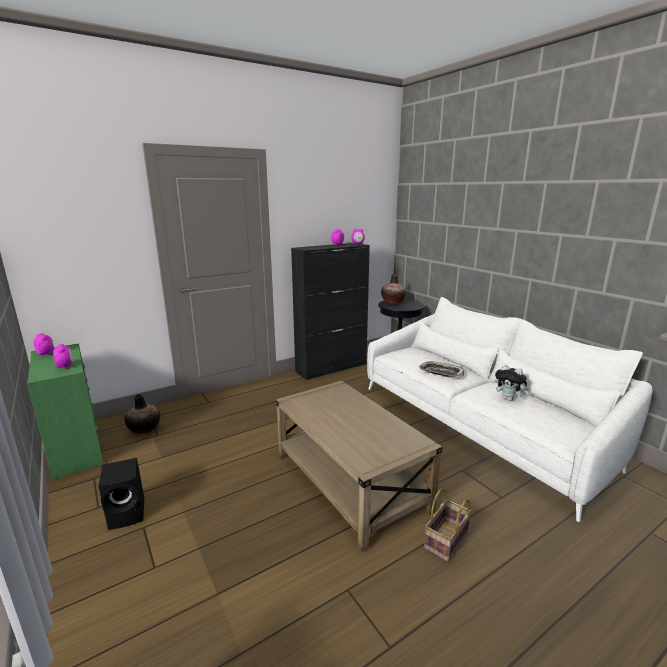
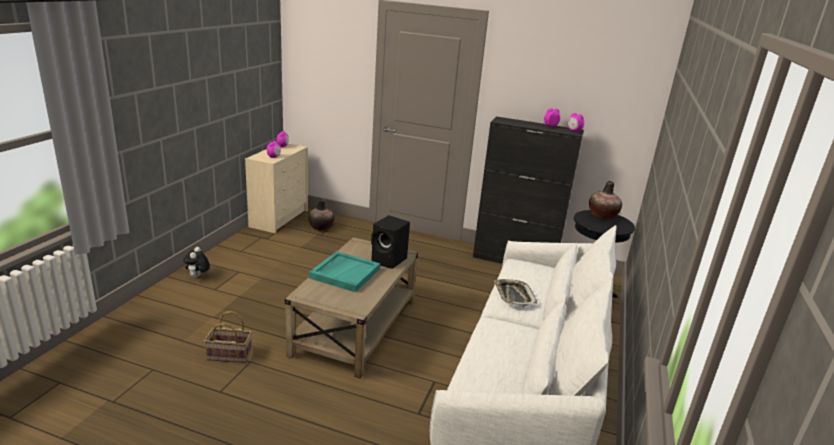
camera: 50 degrees right, 5 degrees up
(76, 448) = (279, 218): green dresser -> beige dresser
(128, 513) = (244, 262): black speaker -> black speaker (390, 260)
(345, 426) = (345, 273): none -> turquoise tray
(446, 542) = (331, 393): basket -> basket (228, 355)
(509, 399) = (508, 345): plush toy -> plush toy (197, 277)

